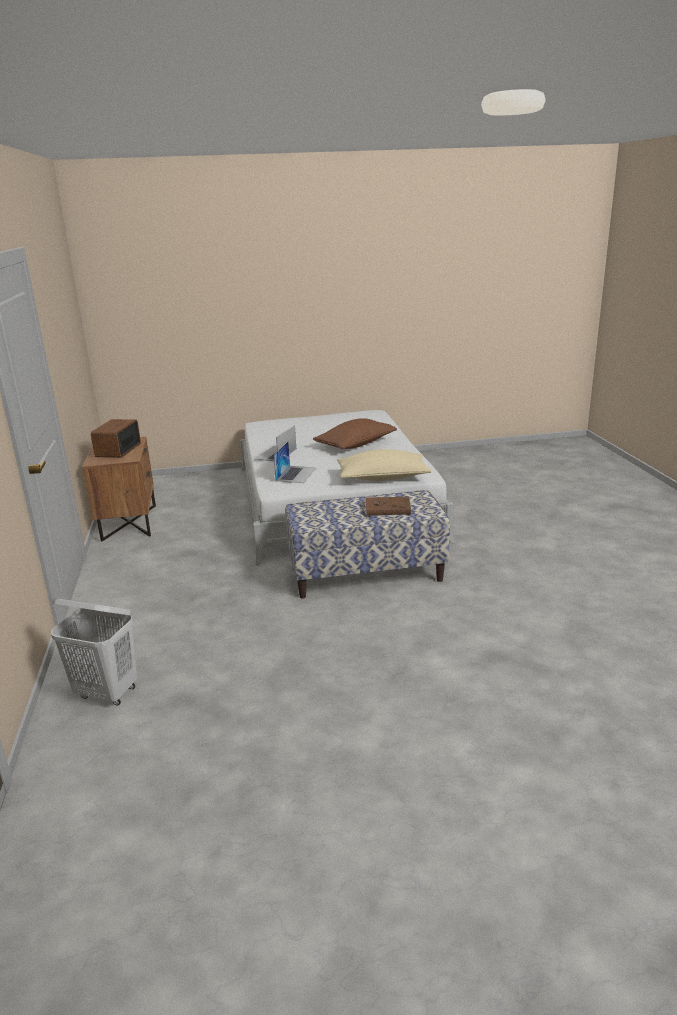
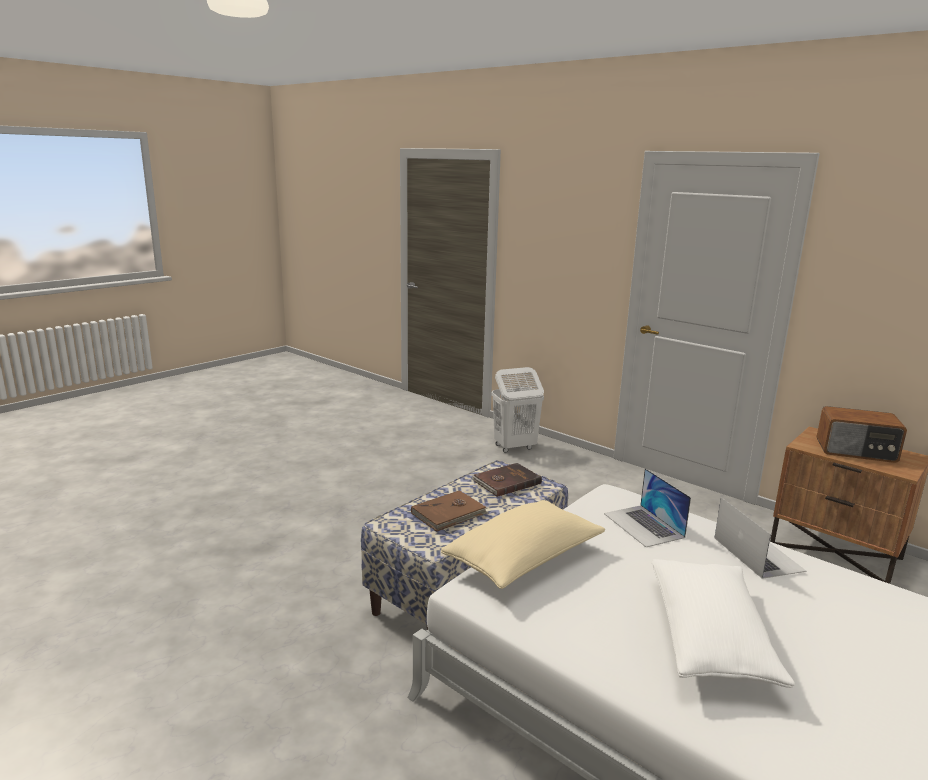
camera: 140 degrees right, 5 degrees down
(117, 450) = (856, 451): radio -> radio turned 135 degrees clockwise
(319, 516) = (506, 482): none -> brown book
(355, 445) = (709, 638): brown pillow -> white pillow

